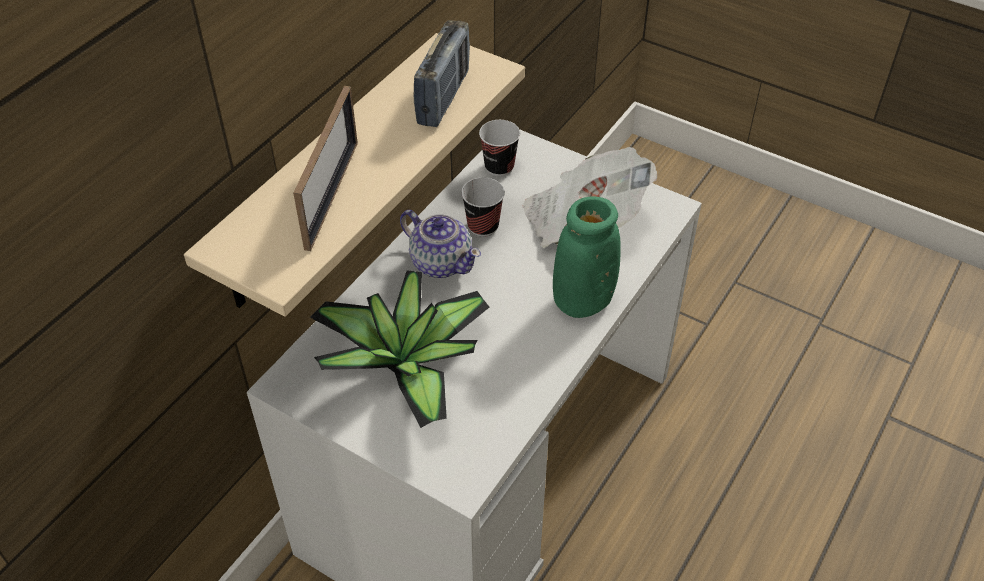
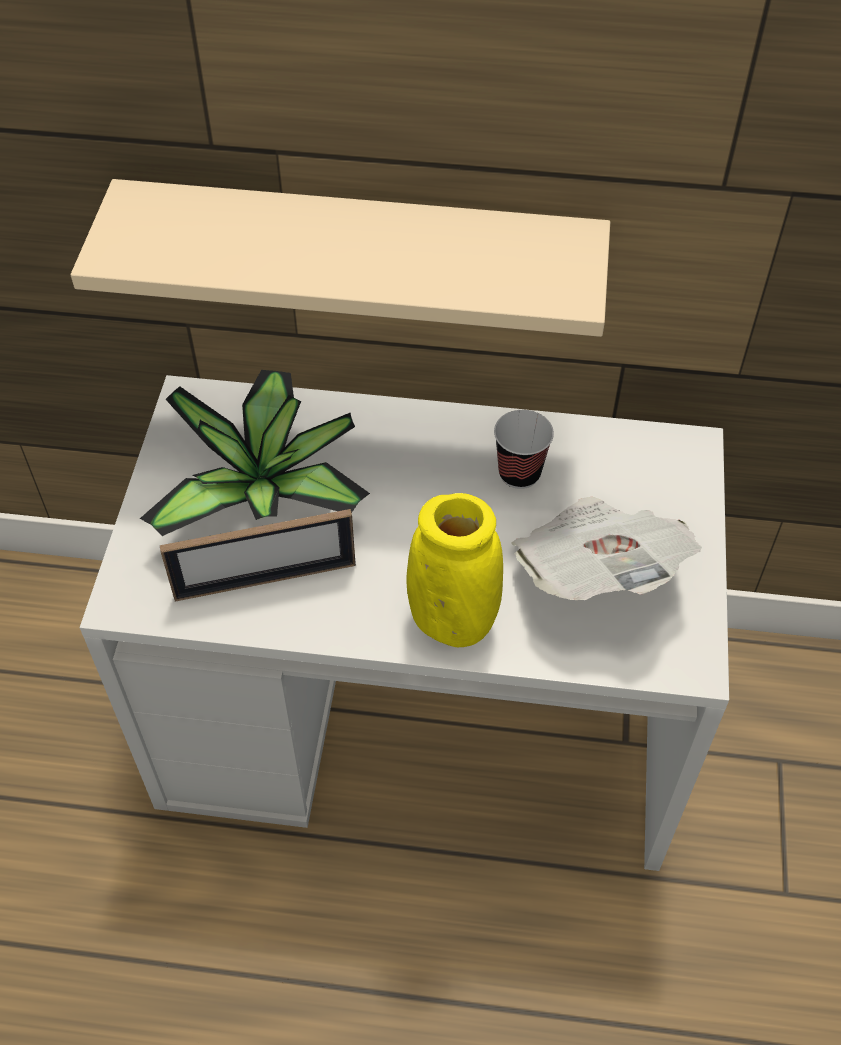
camera: 65 degrees right, 5 degrees up
(331, 194) = (255, 244): picture frame -> picture frame (265, 580)
(441, 262) = (435, 457): teapot -> none
(443, 97) = (483, 271): radio -> none
(499, 167) = (635, 450): cup -> none
(582, 301) = (453, 620): green vase -> yellow vase

